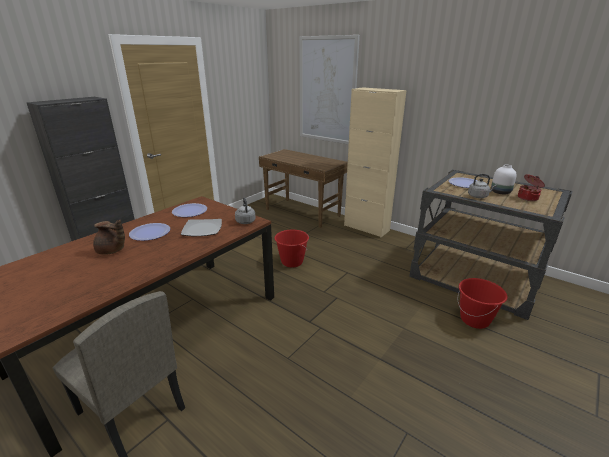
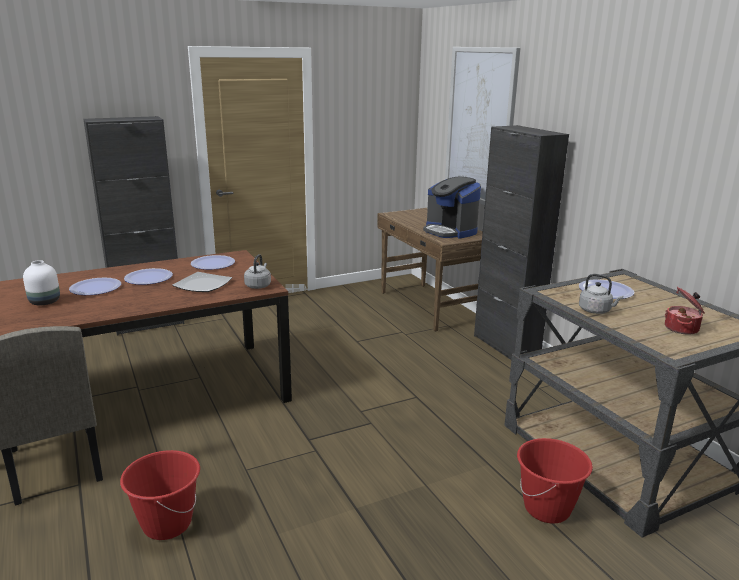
camera: 25 degrees right, 5 degrees down
(112, 251) = (95, 288): brown teapot -> plate
(292, 262) = (353, 365): red bucket -> red bucket (167, 524)
(318, 162) = (450, 231): none -> coffee machine
(366, 228) = (506, 346): beige cabinet -> black cabinet
(501, 192) = (648, 312): white vase -> white vase (45, 302)

